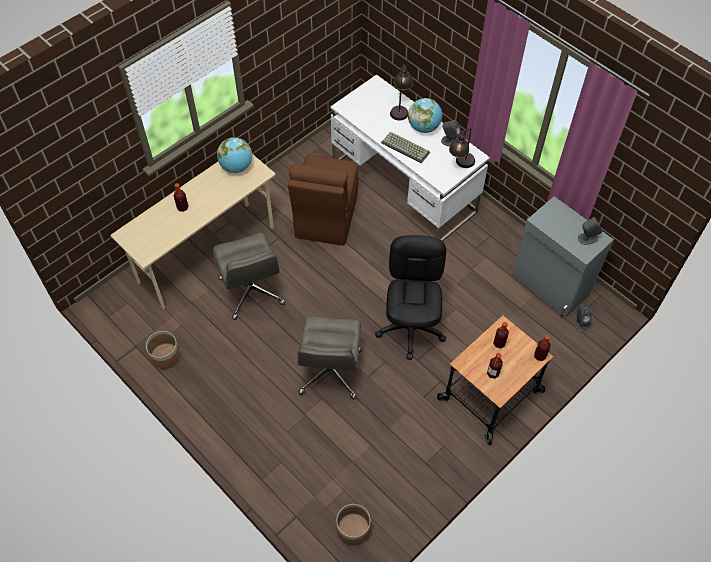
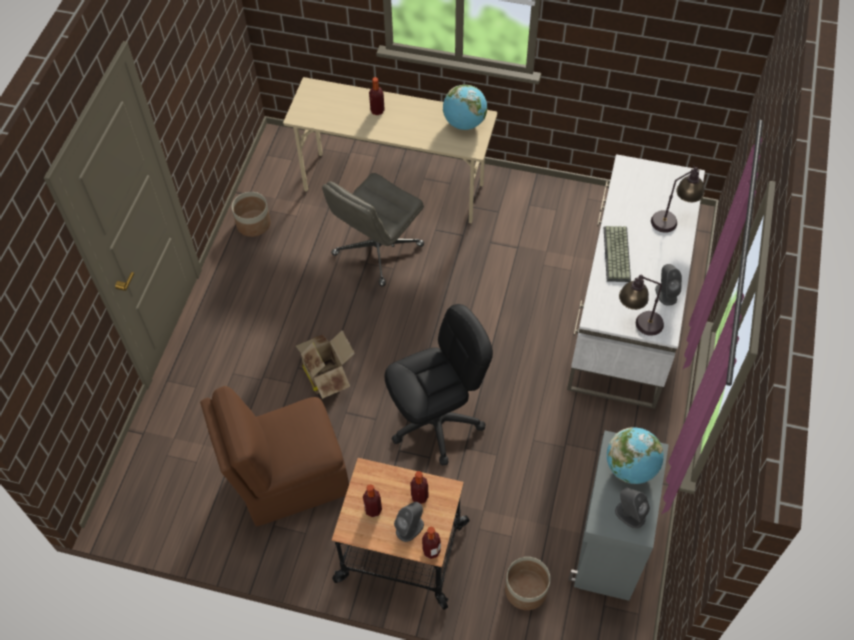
camera: 60 degrees right, 0 degrees up
(325, 218) = (522, 262): brown chair -> brown chair (288, 478)
(330, 372) = (327, 374): grey office chair -> cardboard box
(353, 529) = (157, 494): planter -> planter (526, 590)
(424, 127) = (664, 256): globe -> globe (631, 467)
(579, 323) = (577, 608): grey speaker -> grey speaker (410, 528)

